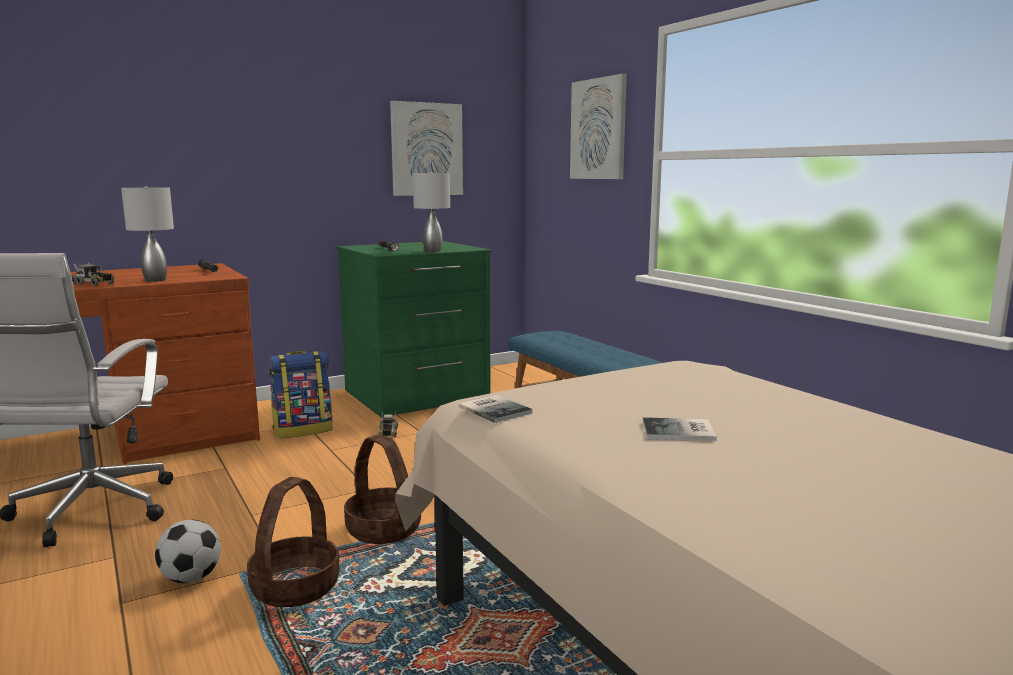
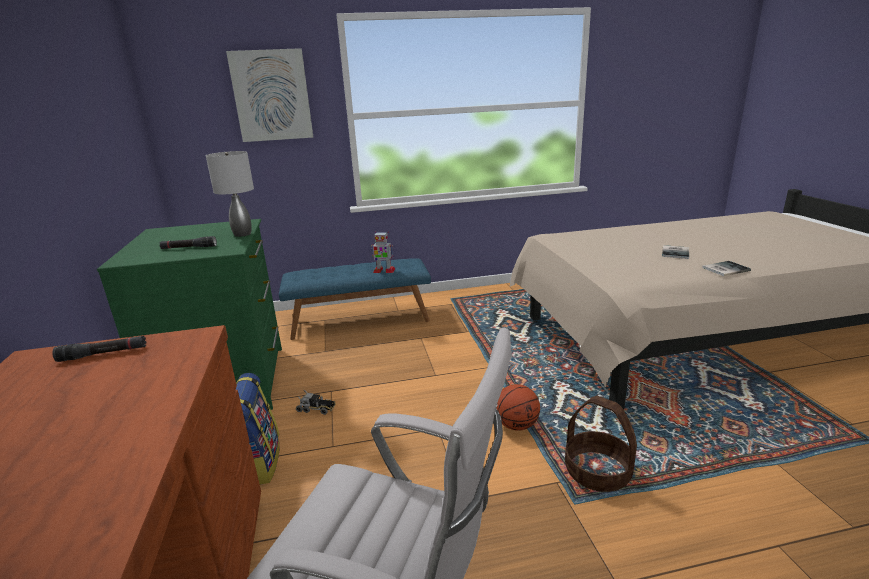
camera: 70 degrees left, 10 degrees up
(94, 284) = (119, 446): toy truck -> none
(156, 280) = (158, 388): grey table lamp -> none
(192, 578) = (577, 535): football -> none
(384, 530) = (516, 425): basket -> basketball
(426, 149) = (102, 127): picture -> none
(495, 409) = (640, 282): book -> book (724, 269)
(595, 356) = (384, 270): none -> toy robot

